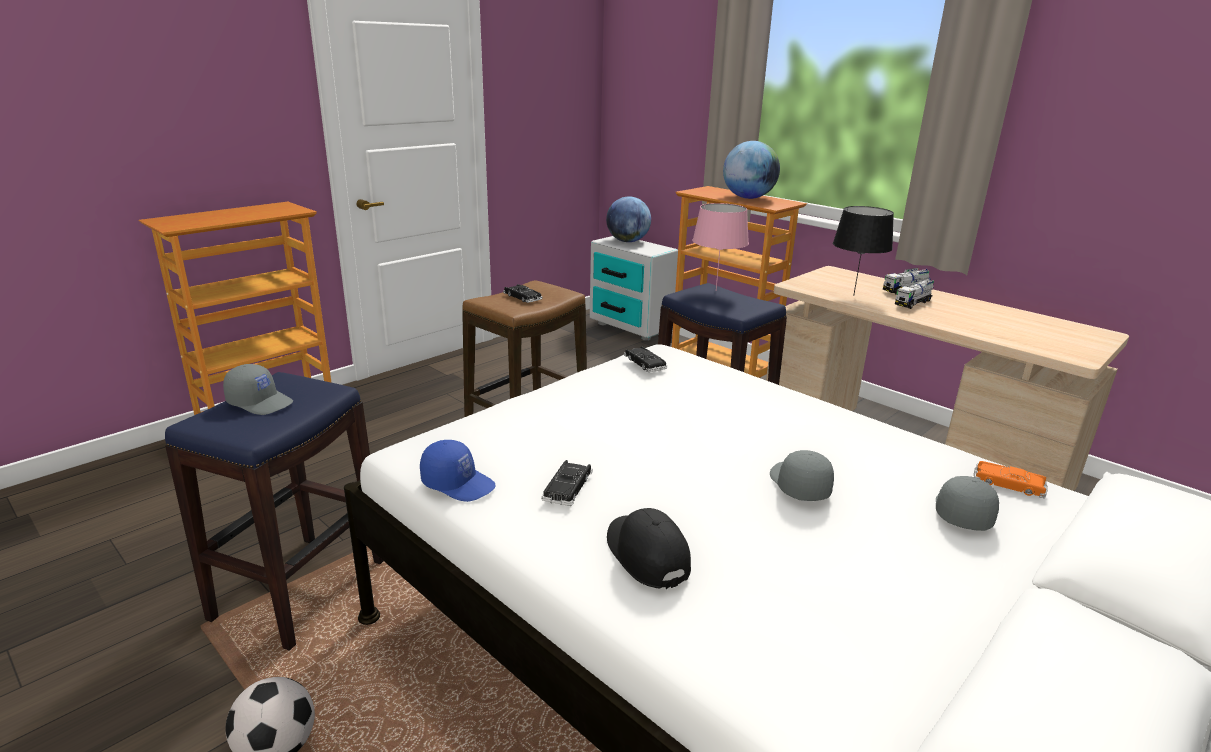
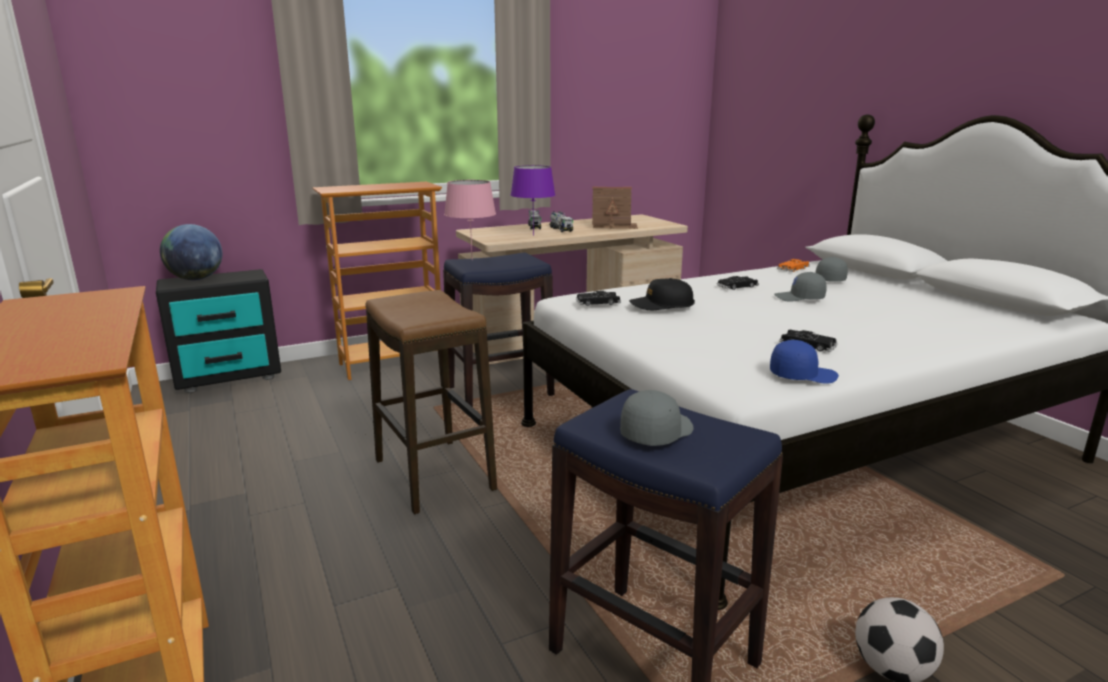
camera: 70 degrees left, 5 degrees down
(459, 483) = (802, 375): blue cap -> blue cap turned 45 degrees clockwise
(522, 297) = (420, 308): black toy car -> black toy car (737, 286)
(629, 329) = (229, 380): white nightstand -> black nightstand
(646, 555) = (887, 337): black cap -> black cap (661, 305)
(748, 198) = (385, 186): globe -> none
(854, 296) = (534, 235): black table lamp -> purple table lamp
(992, 325) = (613, 226): none -> toy house

